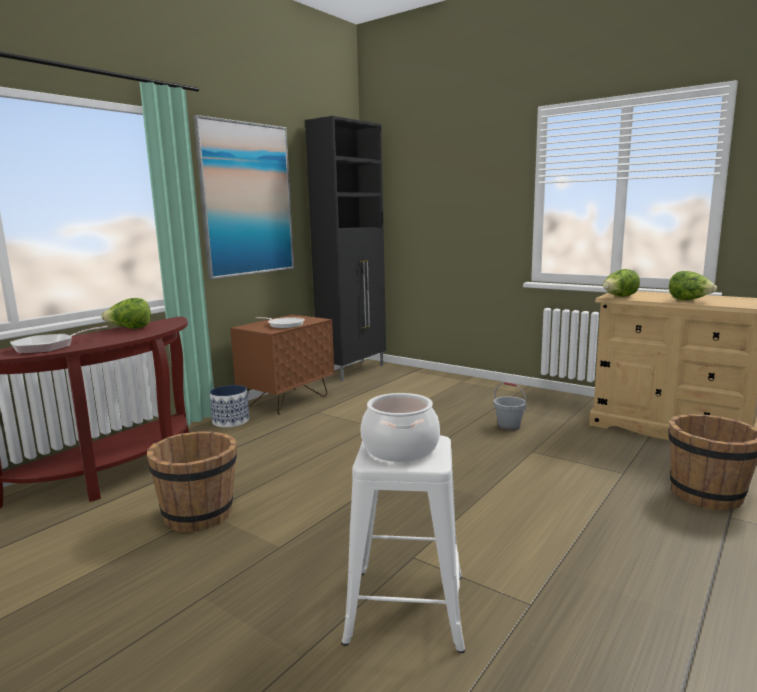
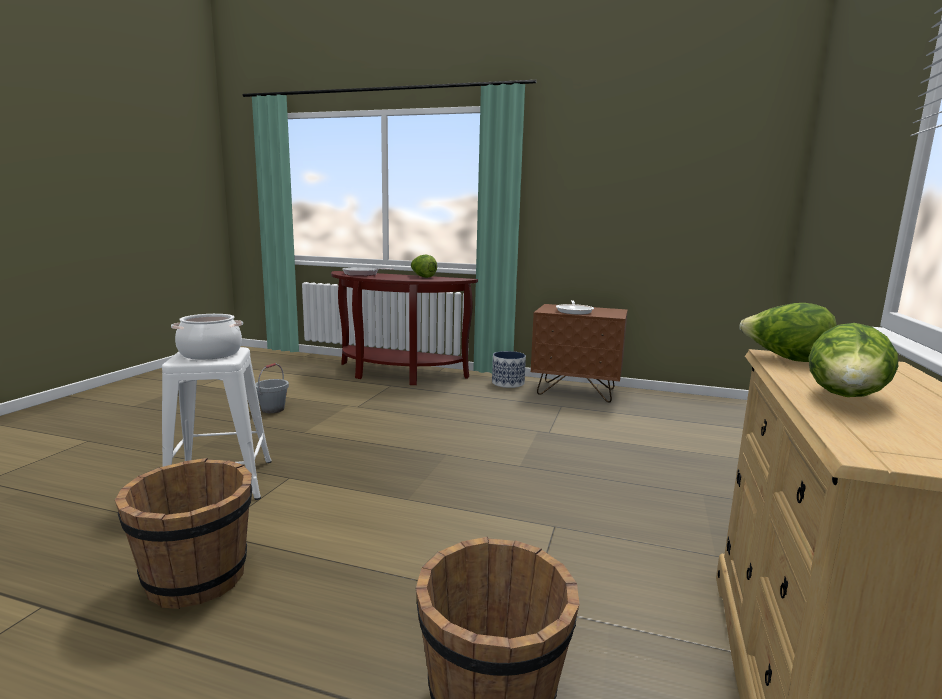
camera: 70 degrees right, 0 degrees up
(199, 515) = (344, 404): brown bucket -> brown bucket (196, 579)
(247, 200) = (592, 183): picture -> none
(354, 371) = (710, 402): black cabinet -> none
(509, 426) = (629, 506): grey bucket -> grey bucket (273, 409)

